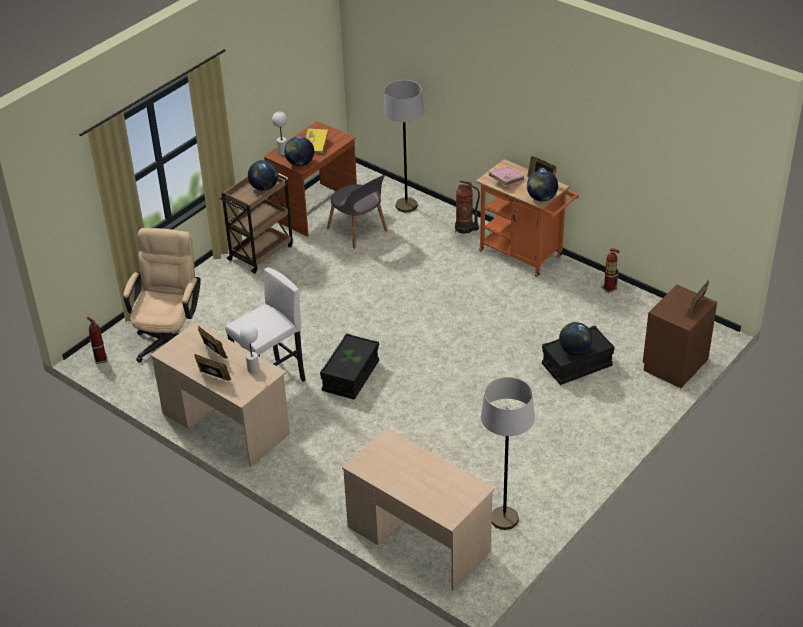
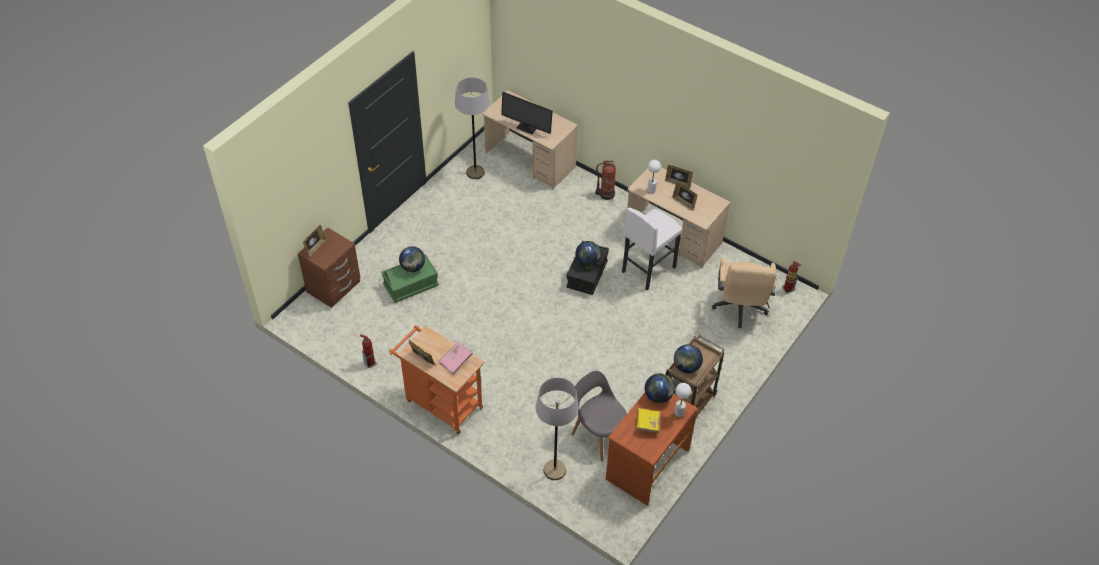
camera: 175 degrees right, 10 degrees up
(421, 464) = (528, 126): none -> monitor
(465, 228) = (495, 437): fire extinguisher -> fire extinguisher (606, 194)
(541, 198) = (425, 338): globe -> globe (587, 262)
(576, 365) = (411, 285): black storage box -> green storage box

